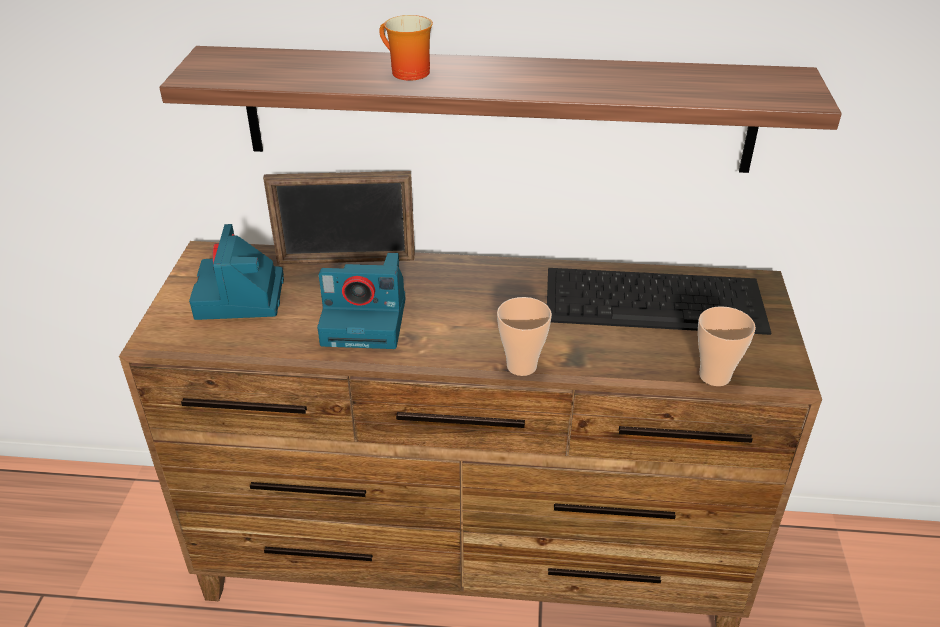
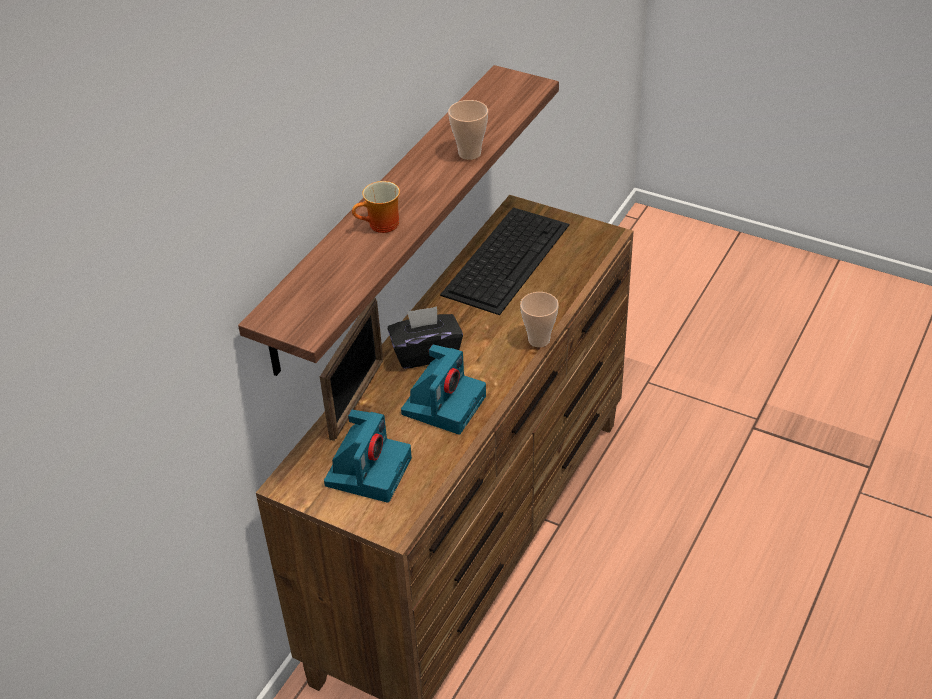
camera: 65 degrees left, 5 degrees up
(240, 297) = (368, 470): camera -> camera turned 90 degrees counterclockwise
(443, 286) = (426, 353): none -> black tissue box
(714, 376) = (593, 262): cup -> cup (469, 153)

